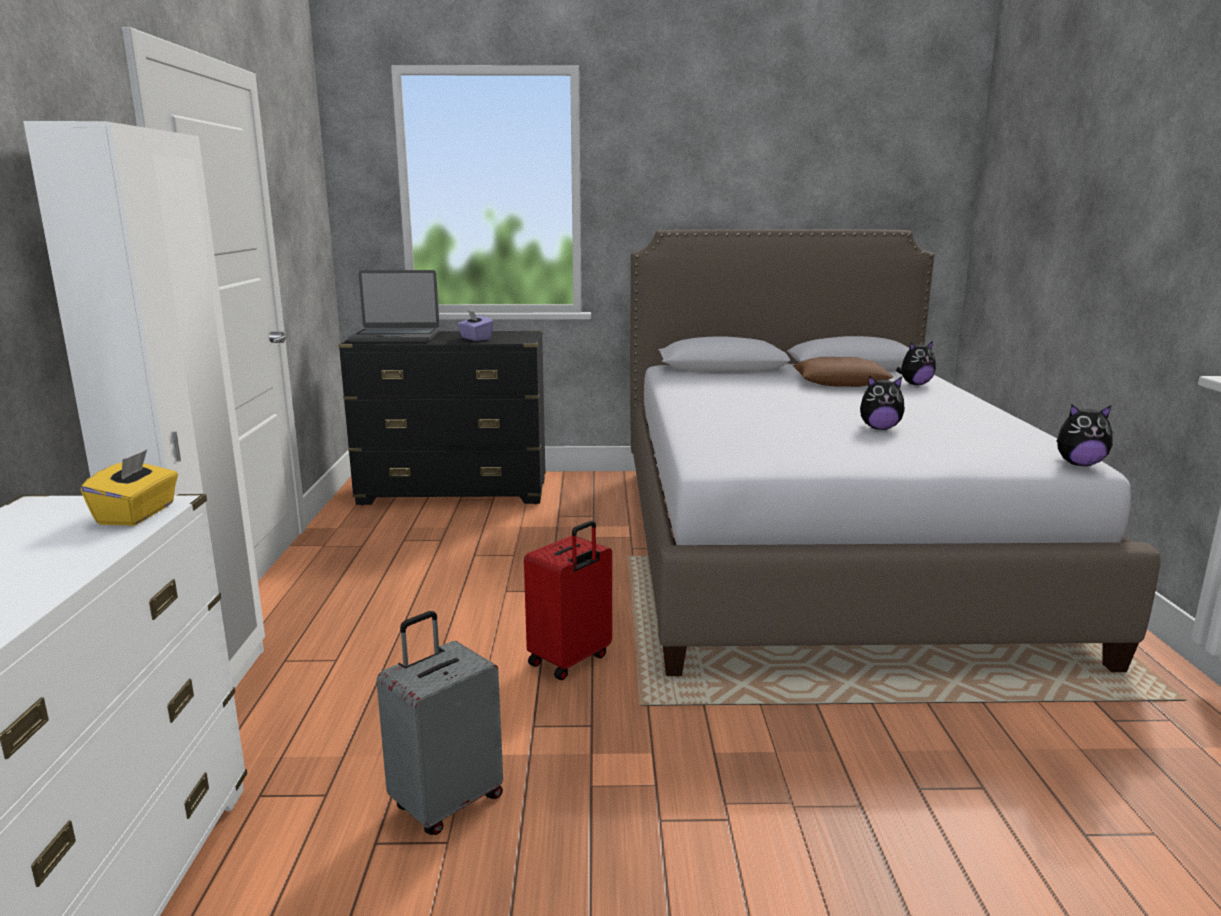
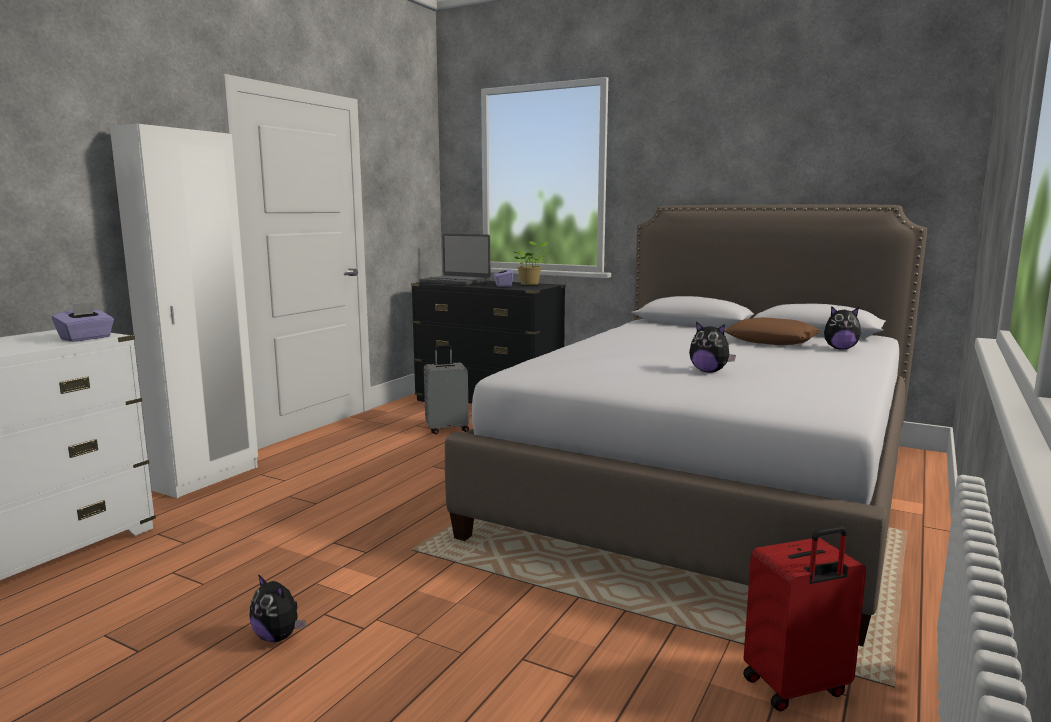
camera: 30 degrees right, 5 degrees down
(137, 514) = (86, 338): yellow tissue box -> purple tissue box
(446, 802) = (231, 565): grey suitcase -> grey suitcase (447, 429)
(500, 333) = (530, 284): none -> potted plant
(570, 660) = (410, 514): red suitcase -> red suitcase (796, 688)
(1079, 464) = (830, 417): plush toy -> plush toy (278, 637)

